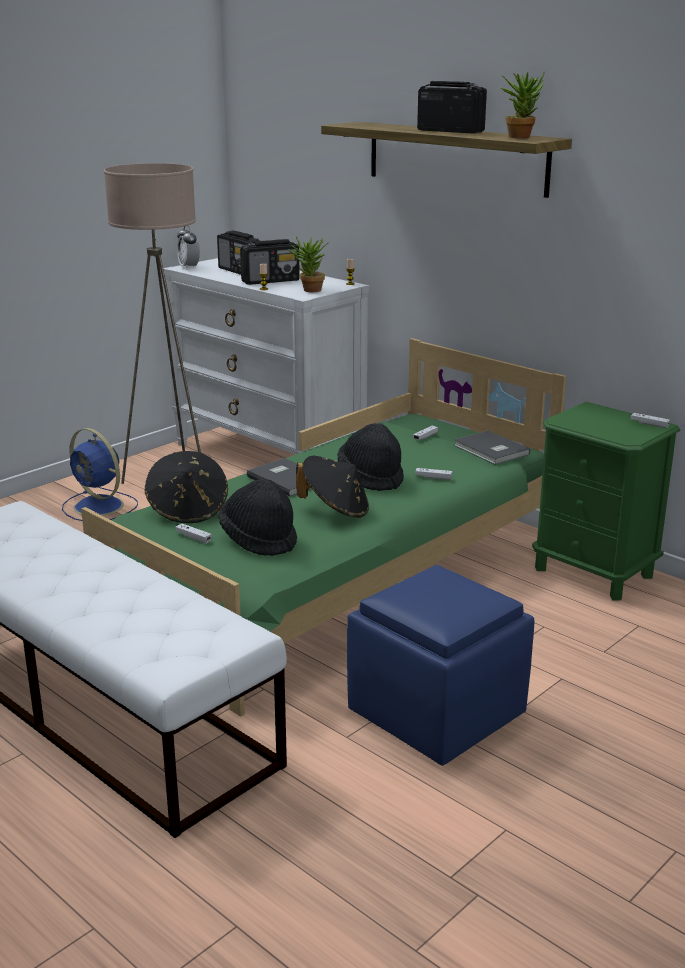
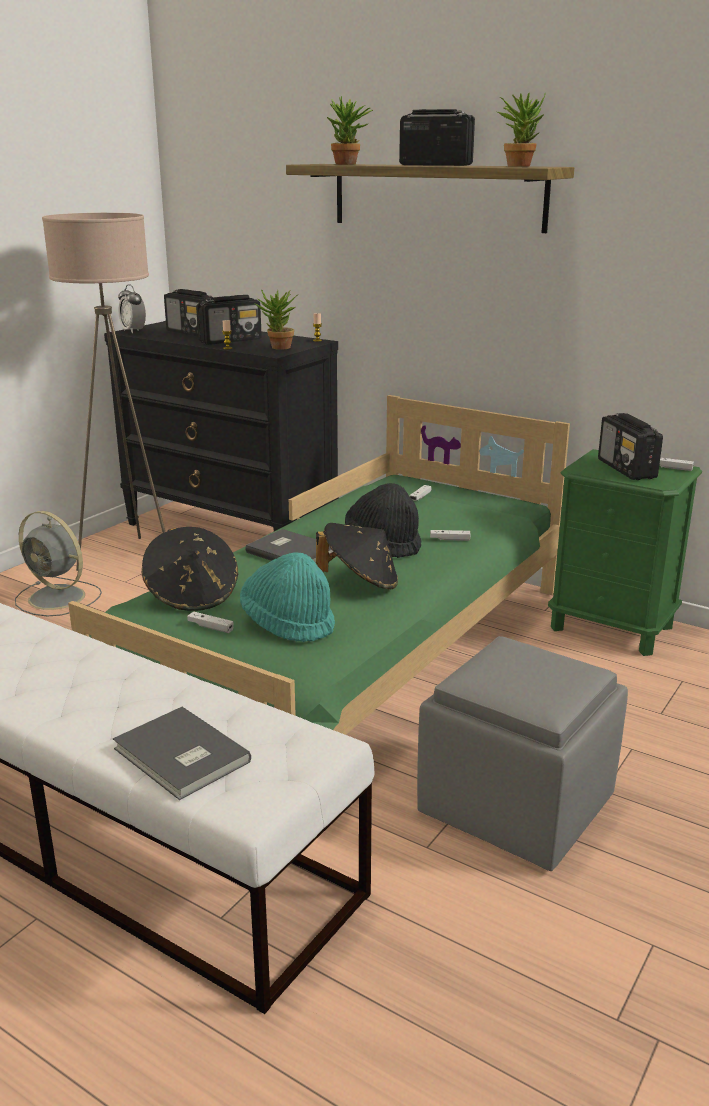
camera: 10 degrees left, 0 degrees up
(100, 507) = (59, 598): blue fan -> grey fan
(259, 539) = (288, 623): black hat -> turquoise hat
(269, 457) = (231, 532): white dresser -> black dresser
(376, 127) = (349, 164): none -> potted plant
(438, 713) = (518, 805): blue ottoman -> grey ottoman
(490, 450) = (495, 507): grey book -> grey book (180, 757)
(605, 423) = (626, 469): none -> radio

